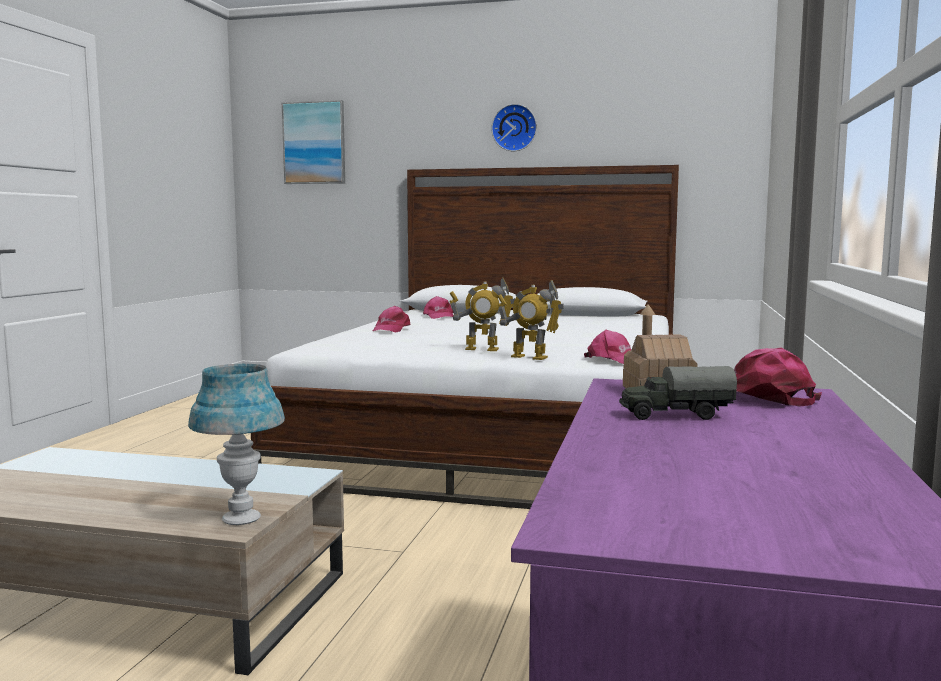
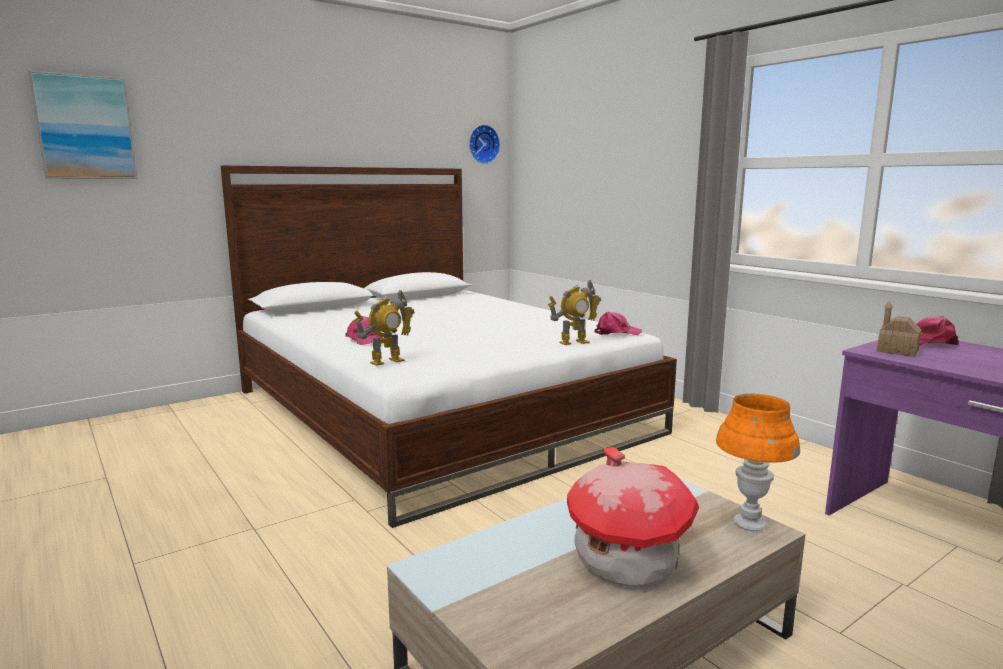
camera: 50 degrees left, 5 degrees up
(111, 494) = (626, 560): none -> toy house
(241, 519) = (749, 523): blue table lamp -> orange table lamp
(439, 316) = (328, 318): pink cap -> none
(482, 349) = (515, 343): toy robot -> toy robot (387, 361)
(514, 128) = (327, 128): wall clock -> wall clock (482, 144)
(675, 415) = (968, 362): toy truck -> none

